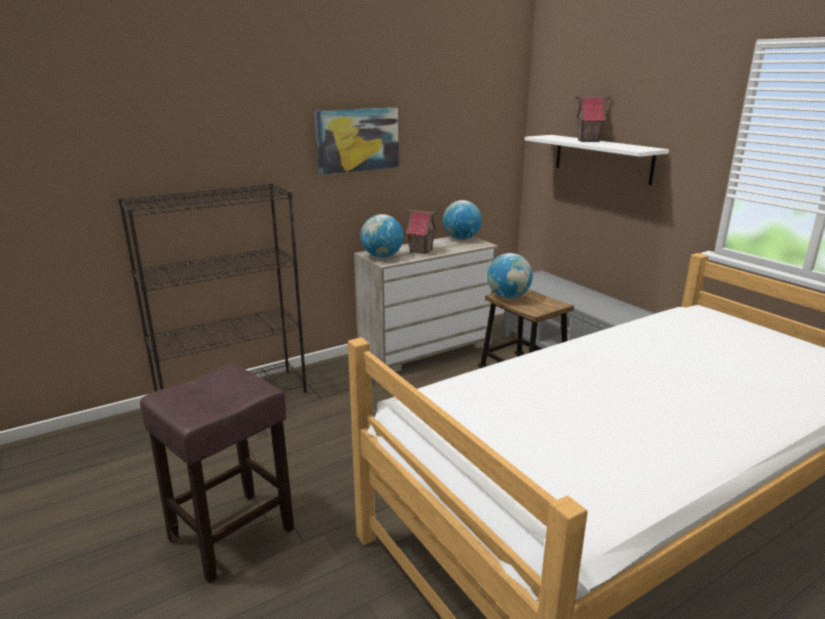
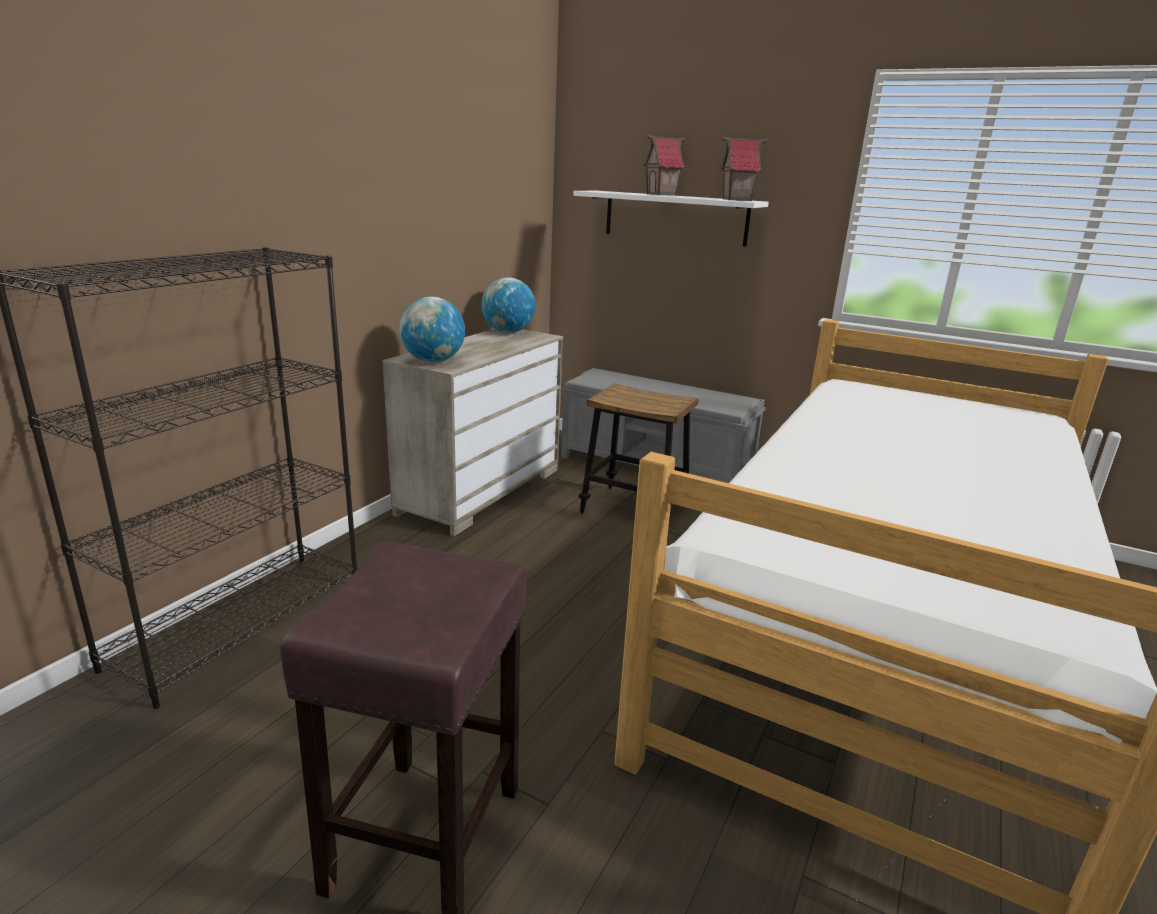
camera: 30 degrees left, 0 degrees up
(357, 140) = (377, 183): picture -> none
(421, 250) = (476, 349): toy house -> toy house (737, 200)
(508, 297) = (616, 398): globe -> none

